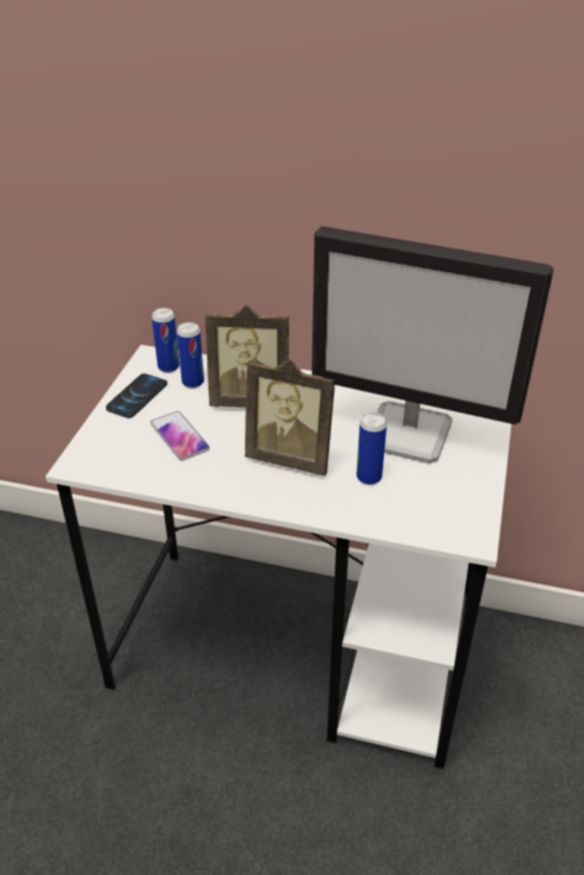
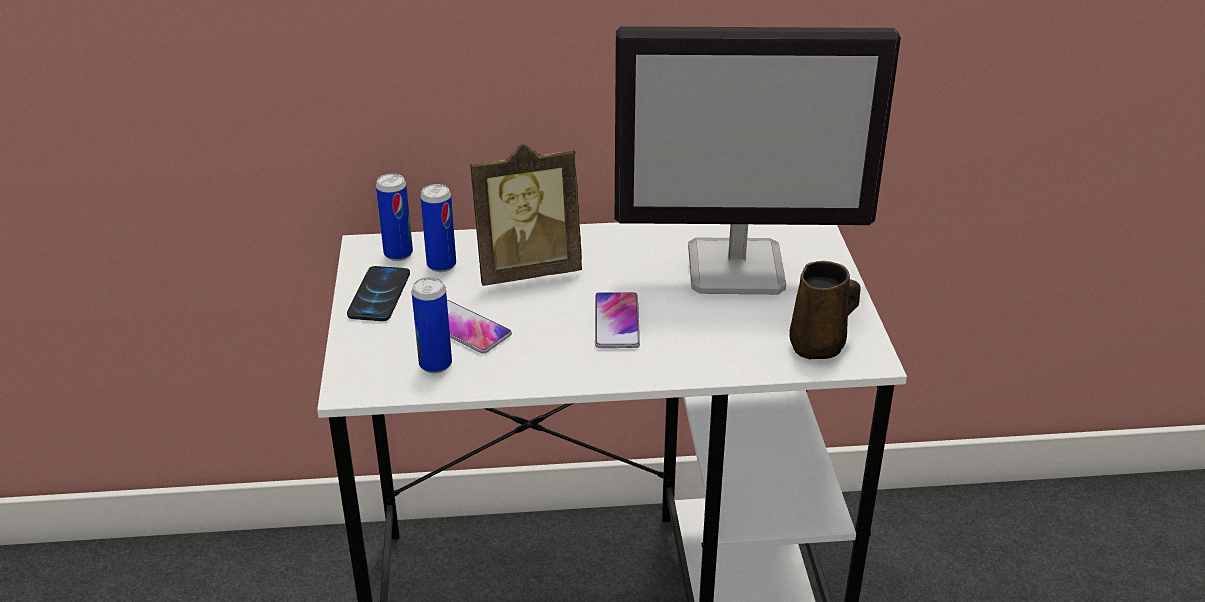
camera: 20 degrees left, 5 degrees down
(291, 457) = (617, 322): picture frame -> phone
(369, 477) = (719, 323): can -> can (435, 364)
(438, 516) = (819, 345): none -> brown mug

